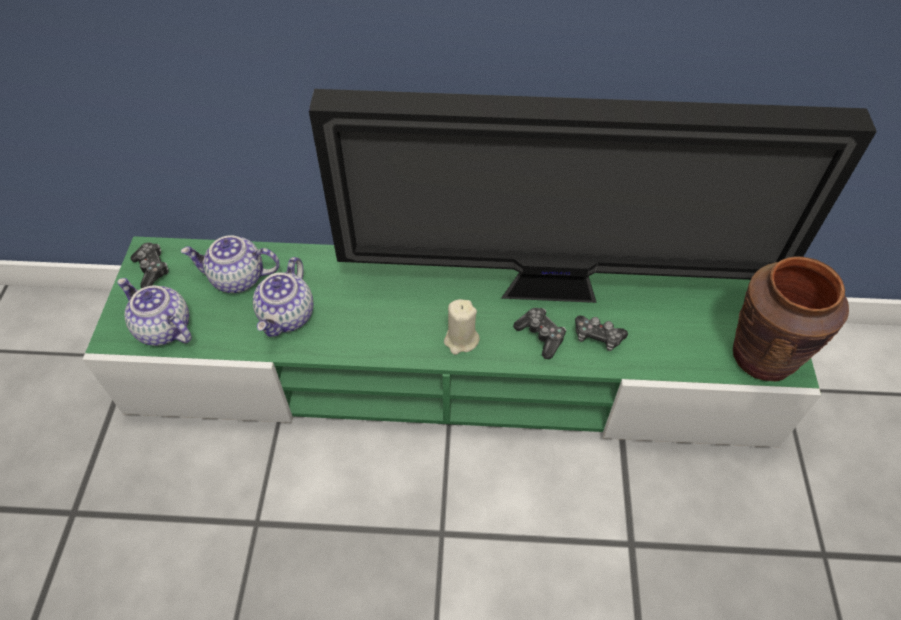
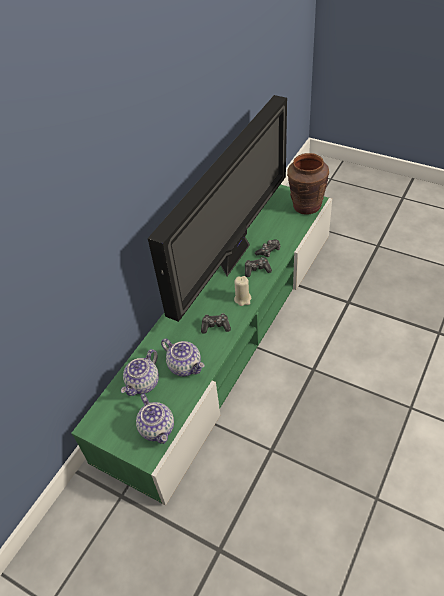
camera: 60 degrees left, 5 degrees down
(152, 269) = (107, 426): game controller -> game controller (215, 326)
(163, 329) = (158, 428): teapot -> teapot turned 90 degrees counterclockwise

